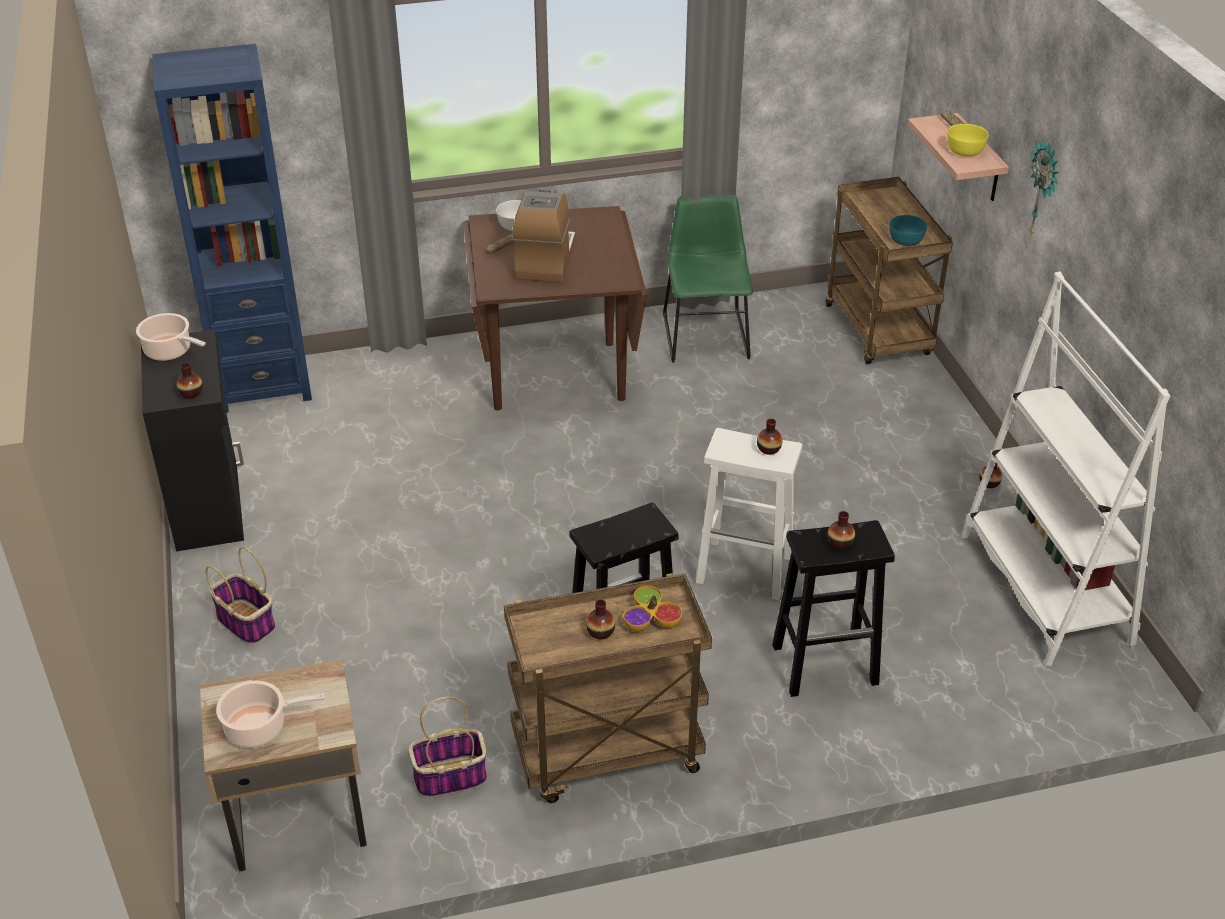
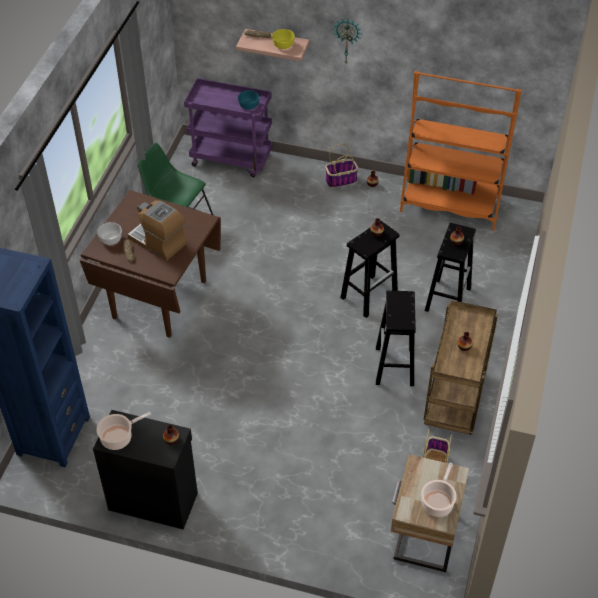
camera: 60 degrees left, 10 degrees up
(247, 623) = (269, 513): basket -> basket (341, 180)
(650, 618) = (465, 325): bowl -> none
(746, 569) = (369, 295): white stool -> black stool
(879, 332) = (232, 159): brown cart -> purple cart
(1045, 589) = (450, 205): white bookcase -> orange bookcase

